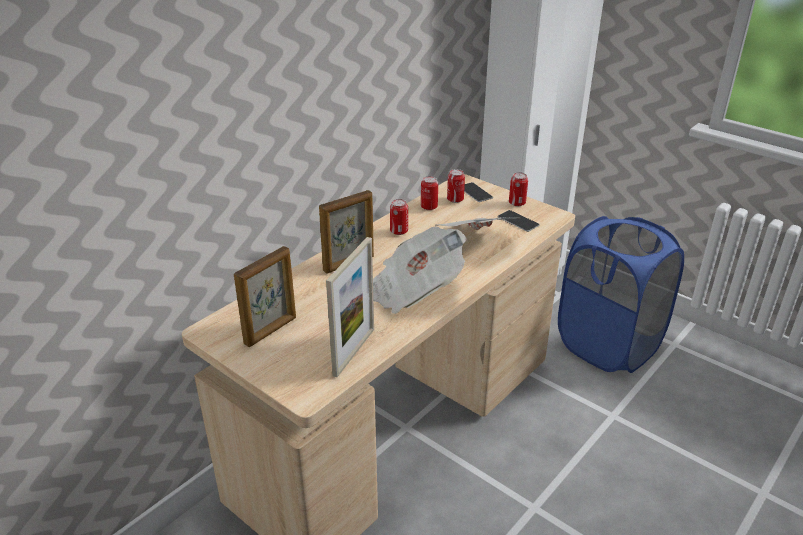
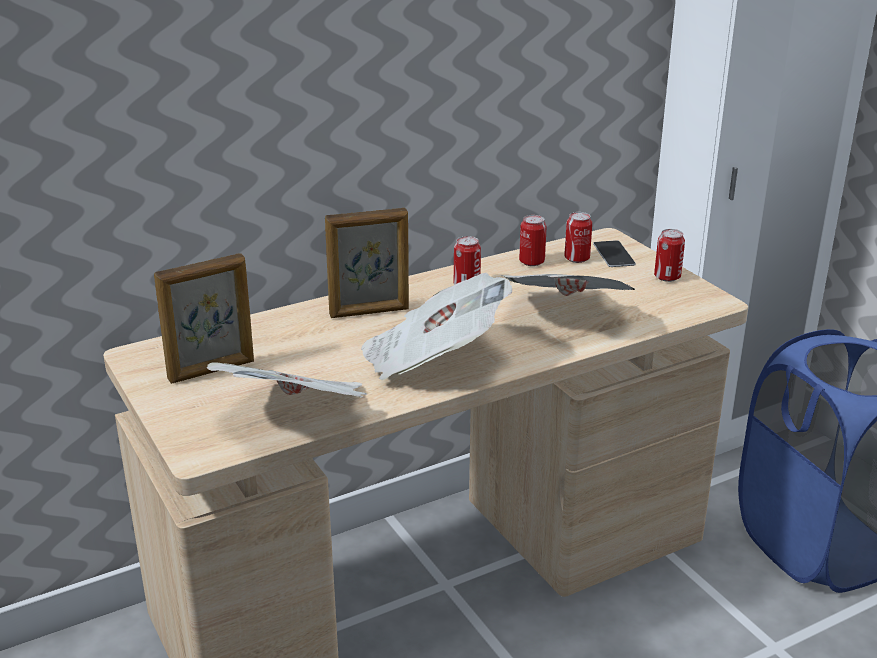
camera: 20 degrees right, 5 degrees down
(354, 351) = (298, 416): picture frame -> newspaper
(518, 221) = (651, 300): phone -> none

